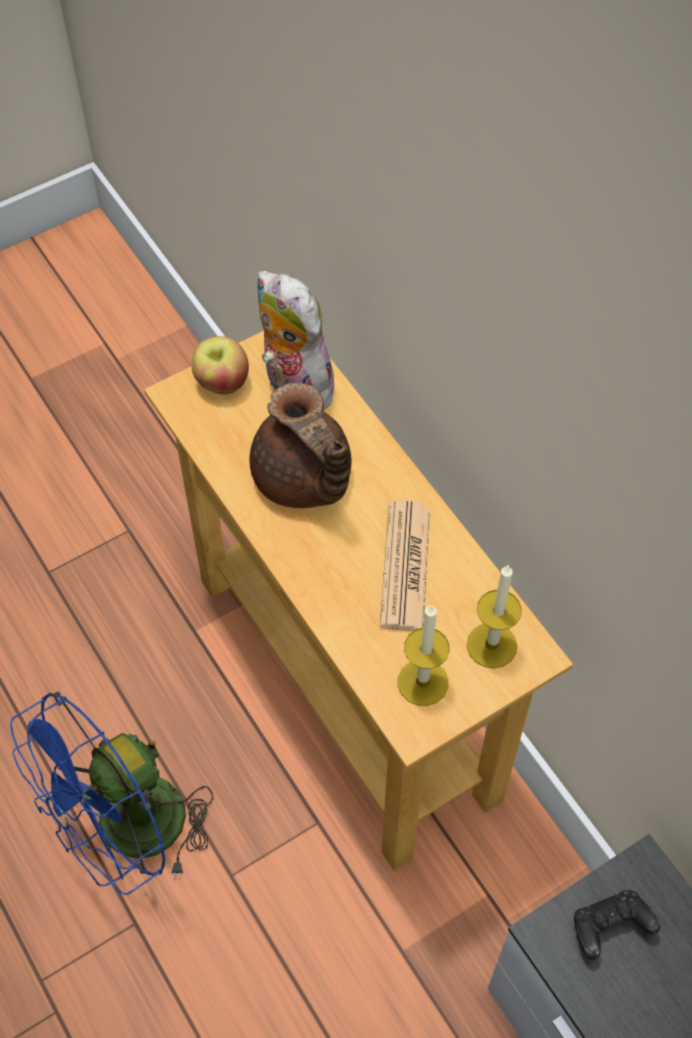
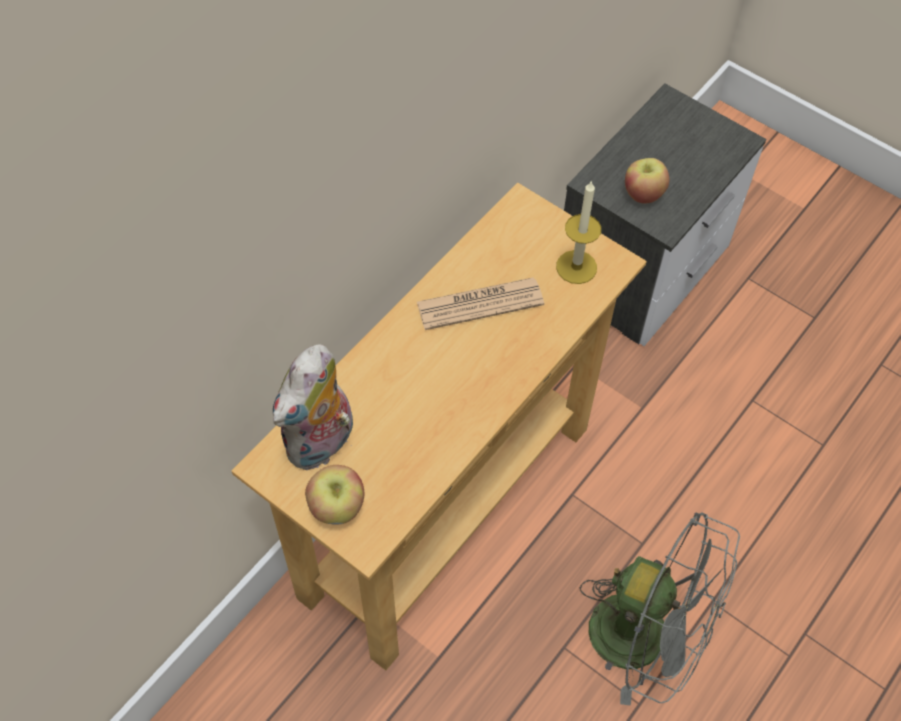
camera: 110 degrees left, 0 degrees up
(127, 834) = (646, 638): blue fan -> grey fan
(303, 480) = (424, 402): brown teapot -> none
(492, 645) = (525, 232): candle -> none
(609, 928) = (643, 193): black game controller -> apple

